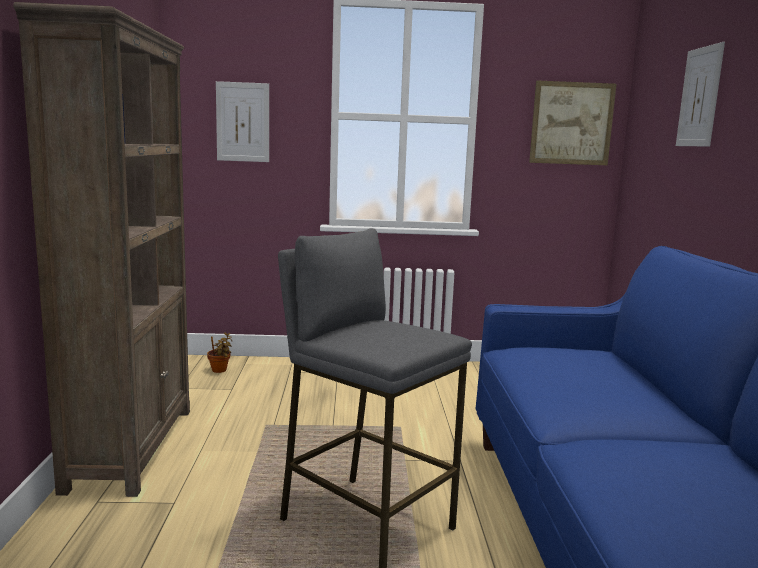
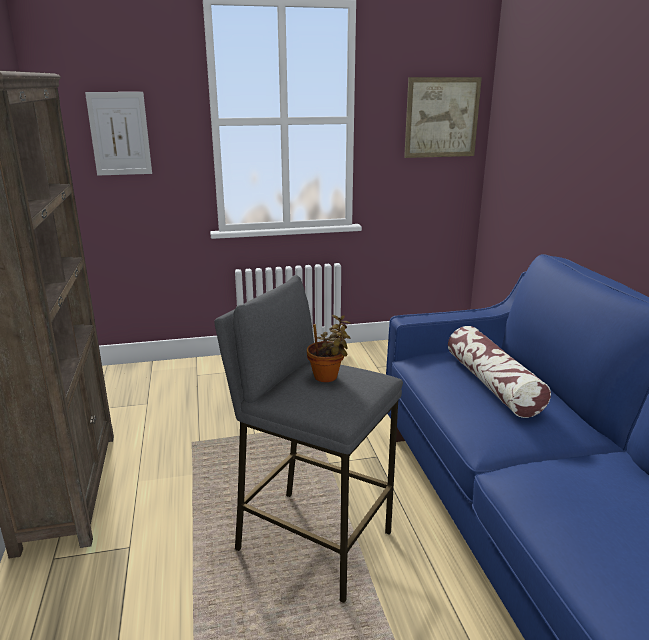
camera: 10 degrees left, 10 degrees up
(220, 370) = (129, 382): potted plant -> potted plant (328, 377)
(585, 373) = (492, 384): none -> pillow
(699, 97) = (568, 103): picture -> none

